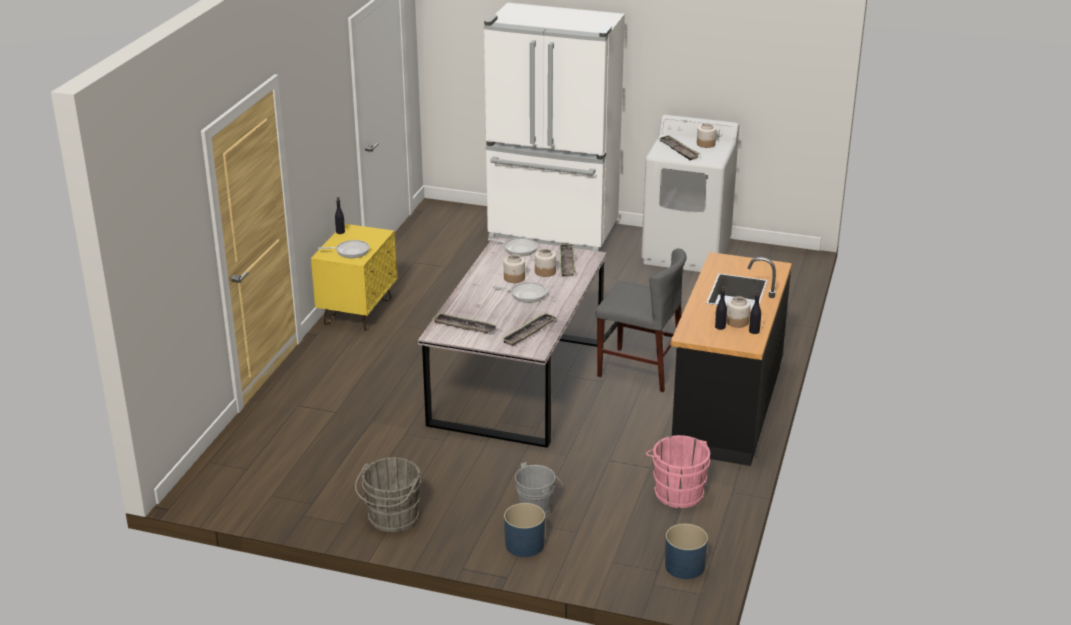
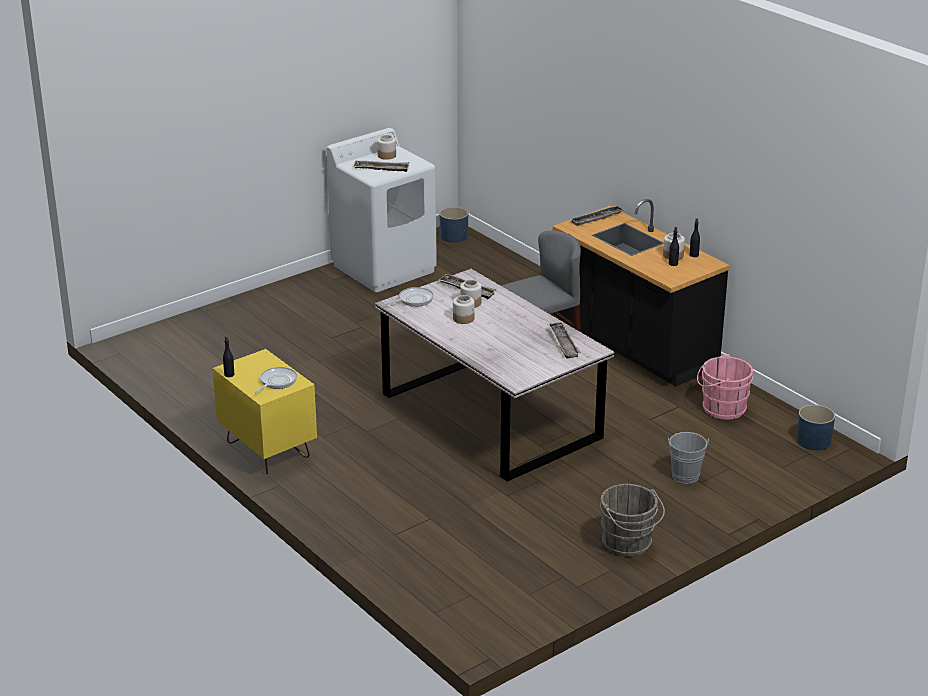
camera: 55 degrees left, 0 degrees up
(464, 326) = (519, 366): tray -> tray (596, 218)
(524, 544) = (724, 496): blue planter -> blue planter (454, 236)
(526, 294) = (498, 323): frying pan -> none
(553, 234) = (265, 310): white fridge -> none

